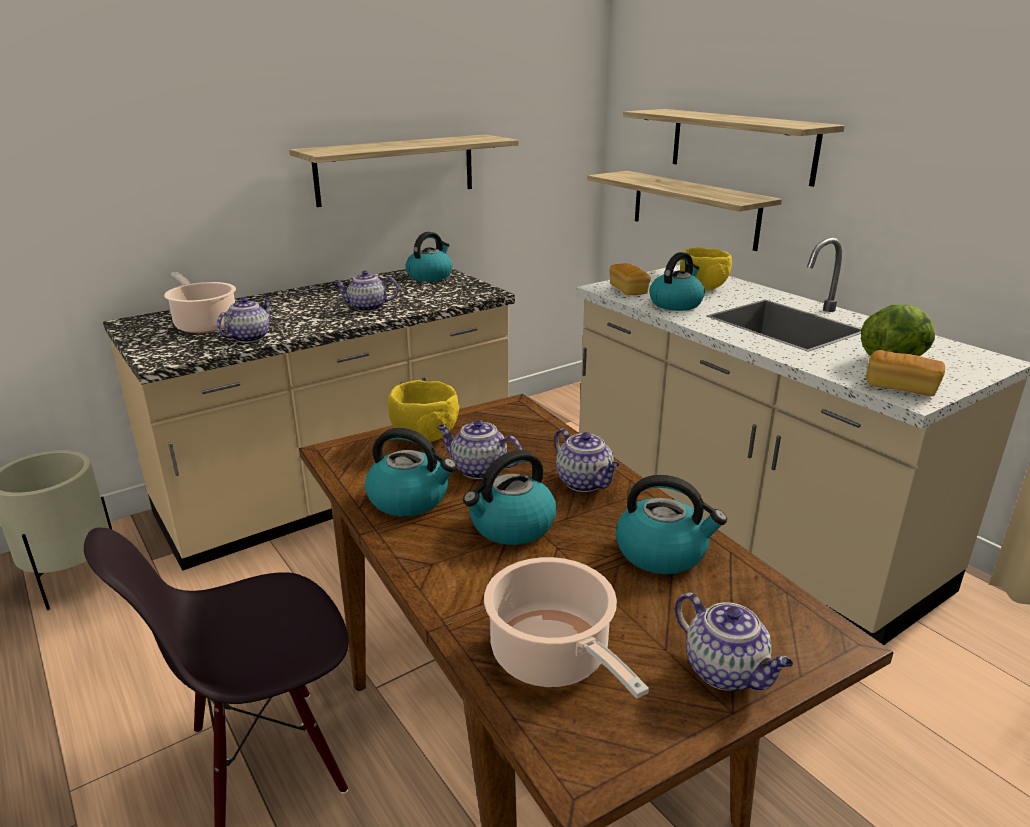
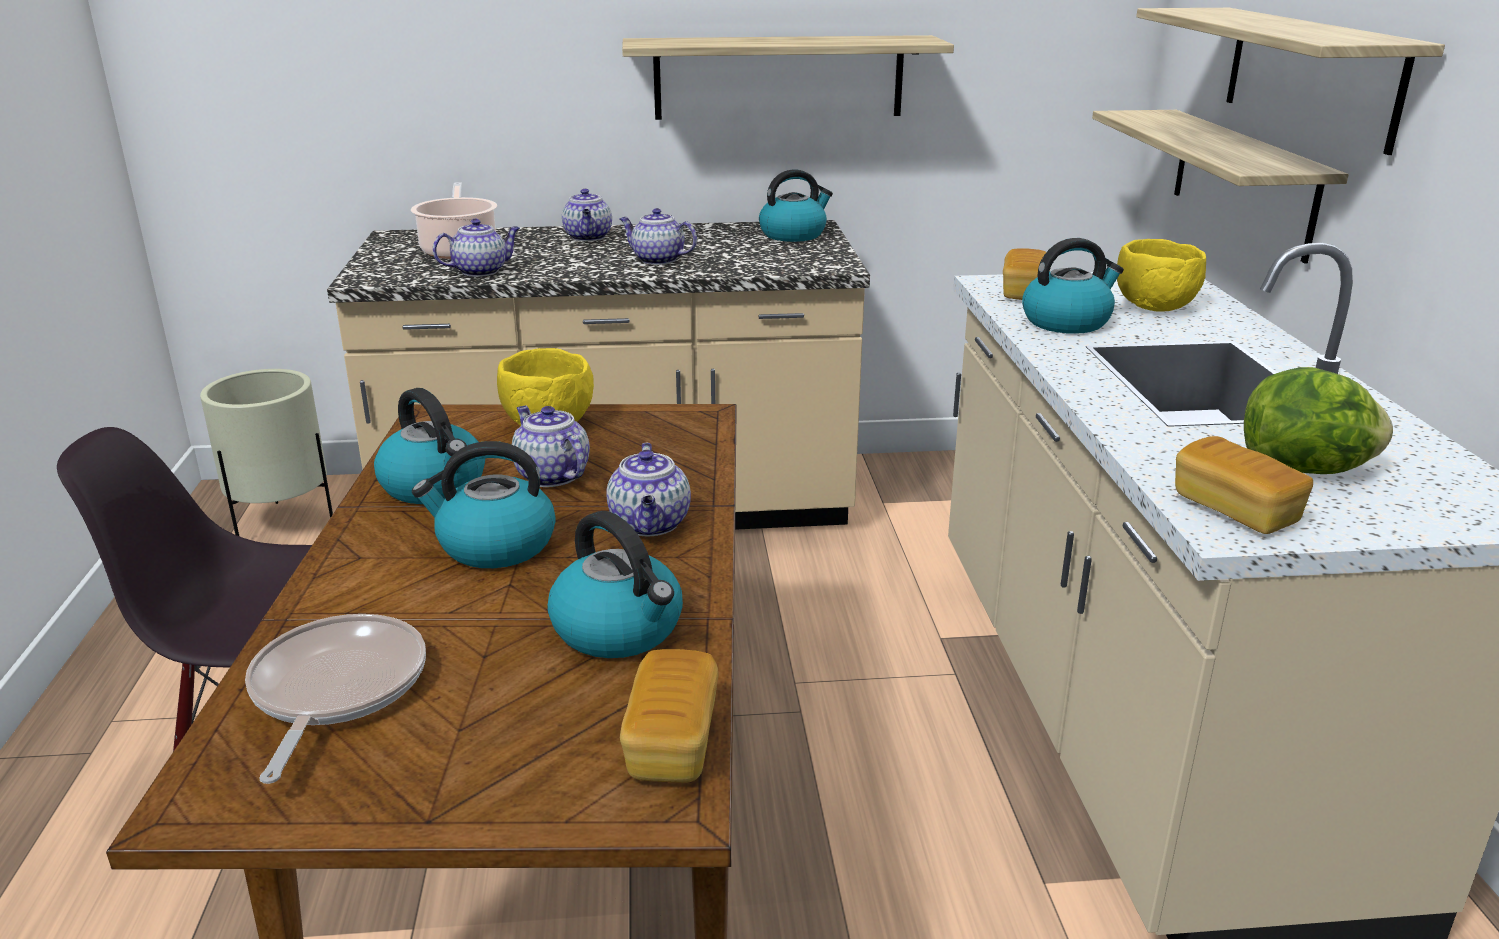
camera: 30 degrees right, 0 degrees up
(553, 658) = (335, 690): cooking pot -> frying pan
(726, 672) = (487, 779): teapot -> teapot (588, 237)
(785, 607) = (672, 743): none -> bread

